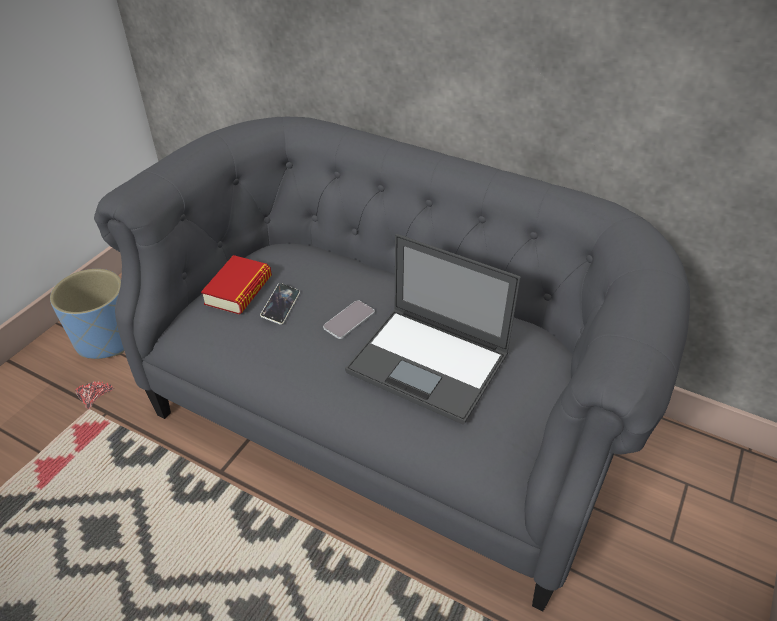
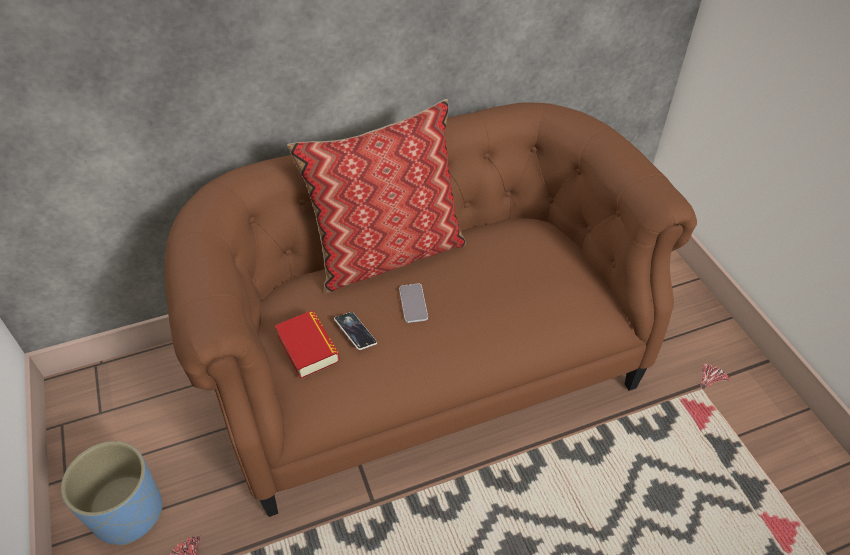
camera: 50 degrees left, 5 degrees up
(387, 417) = (425, 365): grey sofa -> brown sofa
(389, 272) = (387, 252): none -> pillow
(430, 363) = (497, 288): laptop -> none

